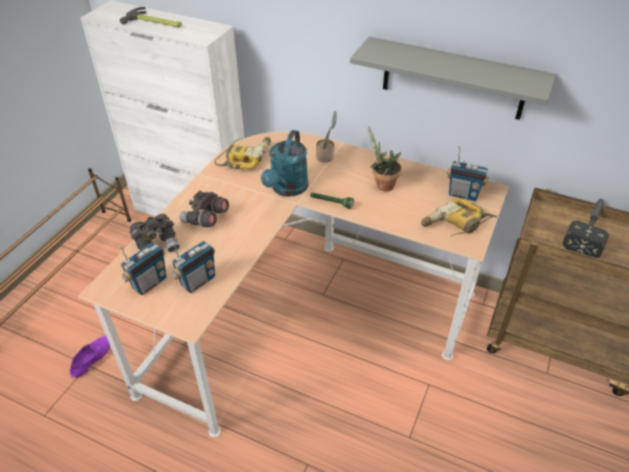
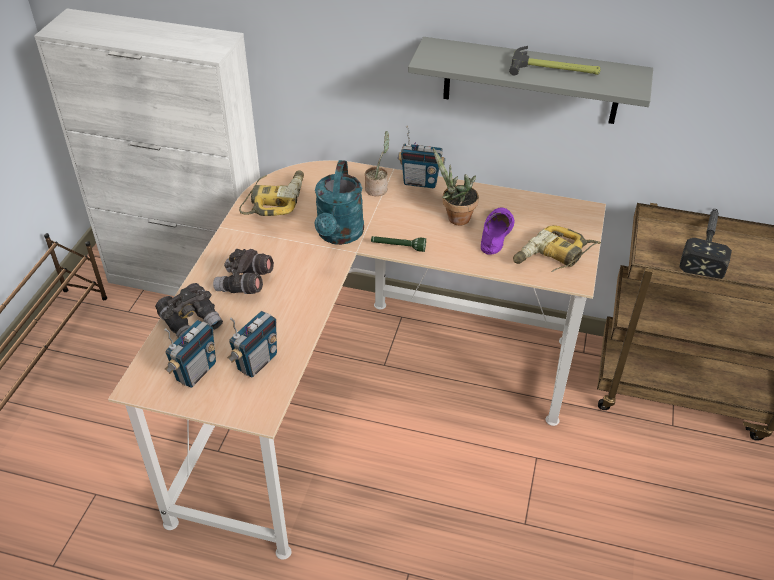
camera: 10 degrees left, 0 degrees up
(91, 358) = (97, 484): purple shoe -> purple shoe (495, 234)
(155, 23) = (139, 36): hammer -> hammer (555, 69)
(463, 194) = (554, 220): radio -> radio (420, 182)

